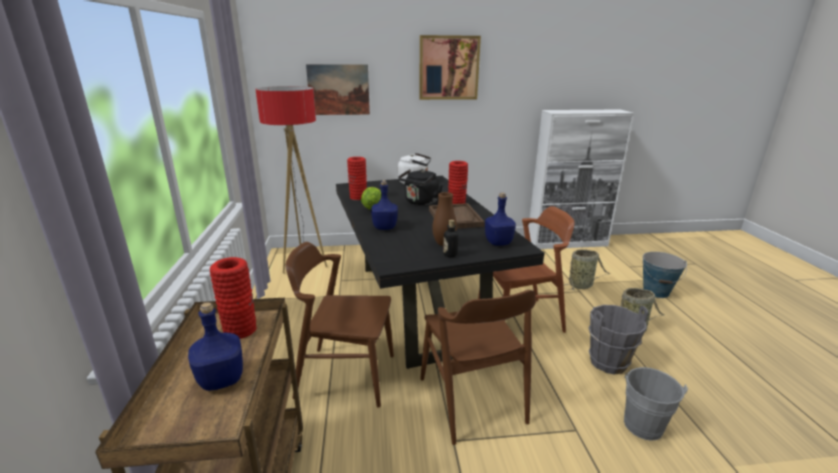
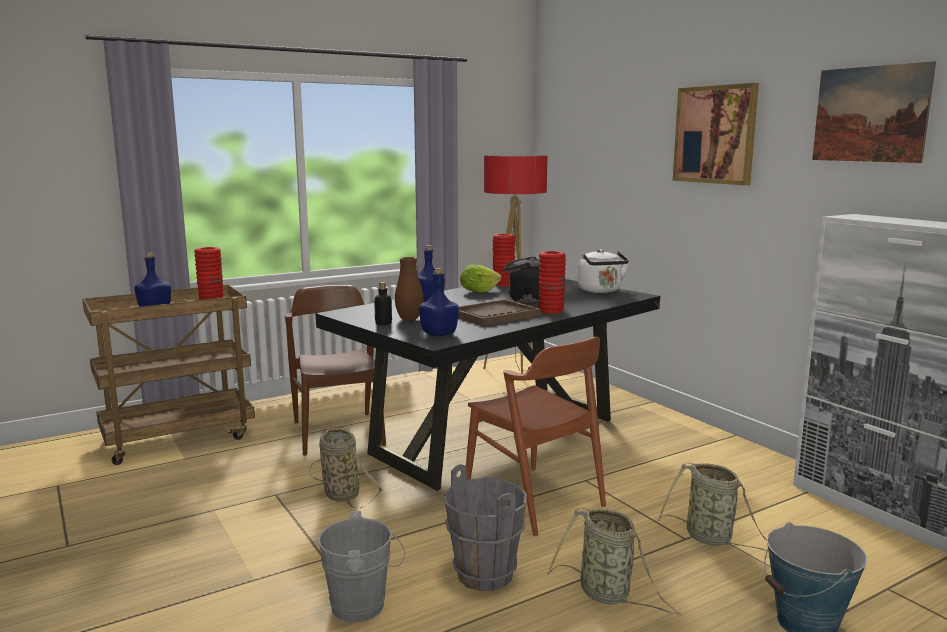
camera: 65 degrees right, 10 degrees down
(338, 90) = (598, 163): picture -> picture (870, 114)
(471, 400) = (340, 494): brown chair -> basket

